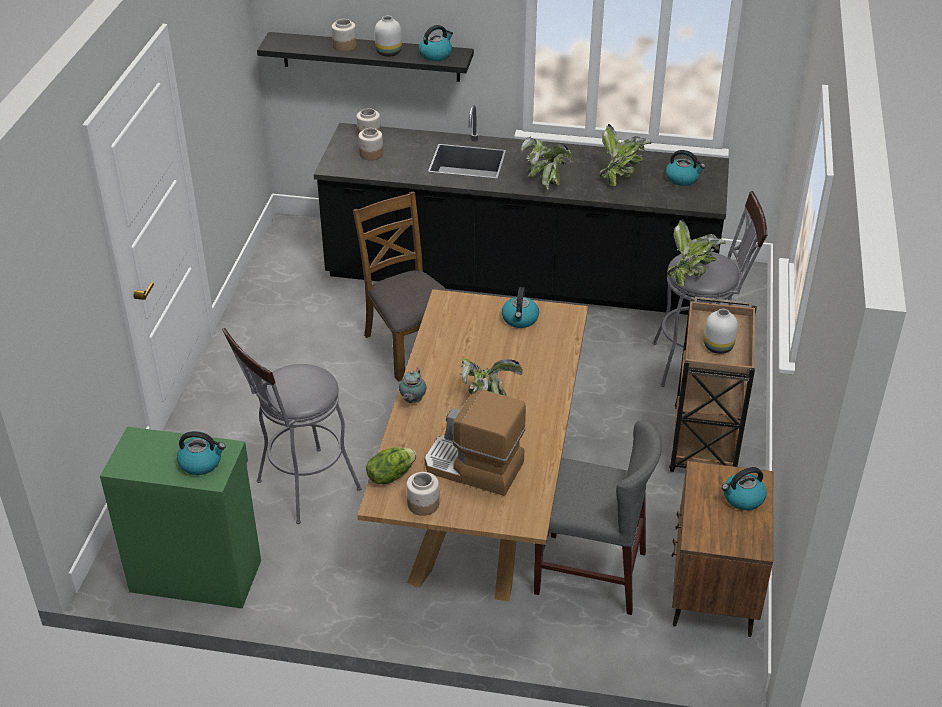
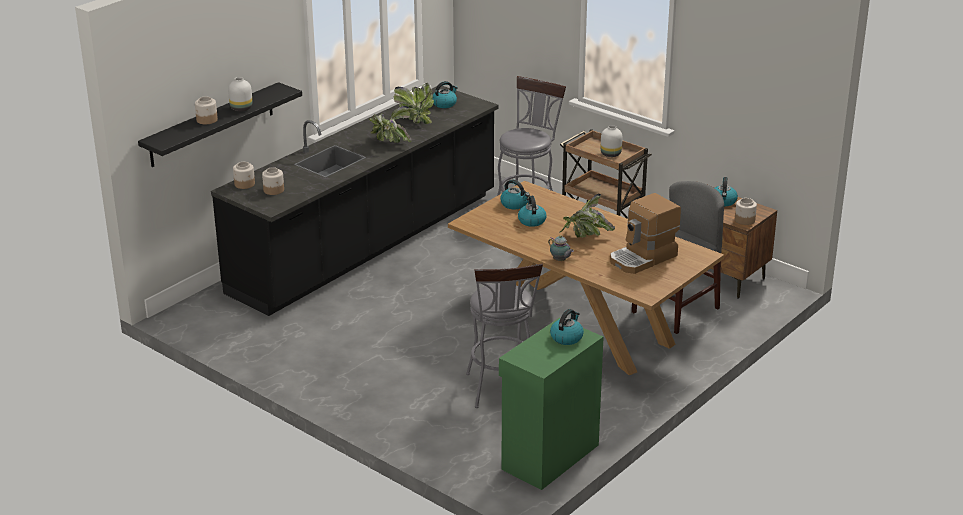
camera: 60 degrees left, 10 degrees down
(390, 475) = (625, 286): lettuce -> none
(409, 346) = (393, 307): brown chair -> none
(423, 504) = (661, 282): jar -> jar (745, 220)
(436, 55) = (269, 95): kettle -> kettle (531, 221)
(691, 274) = (528, 141): potted plant -> none

